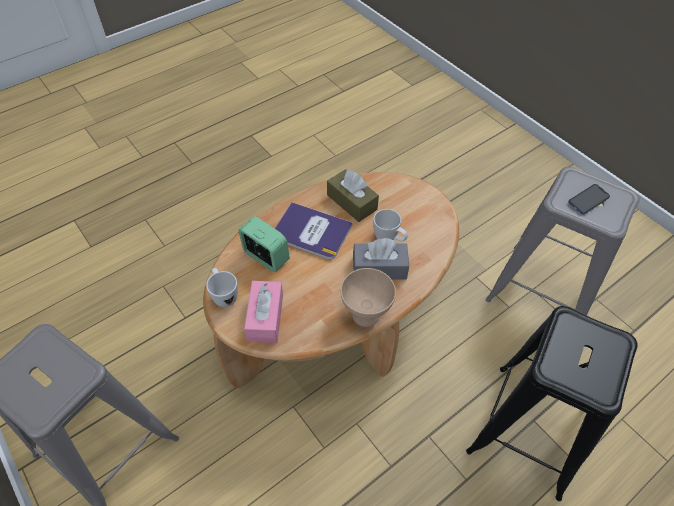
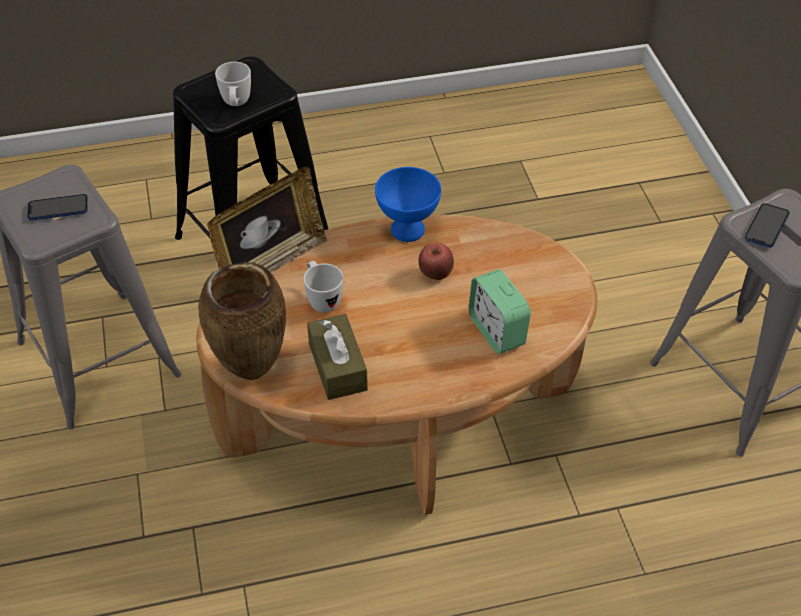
camera: 155 degrees left, 5 degrees down
(63, 375) = (766, 227): none -> phone
(224, 295) = (568, 303): white mug -> white mug (236, 105)
(265, 317) = (525, 264): pink tissue box -> none
(311, 232) = (419, 343): book -> none
(326, 284) = (435, 274): none -> apple
(366, 314) = (406, 230): beige bowl -> blue bowl
(379, 268) = (358, 271): grey tissue box -> none
(398, 184) = (250, 371): none -> brown vase
(440, 253) = (270, 263): none -> picture frame

